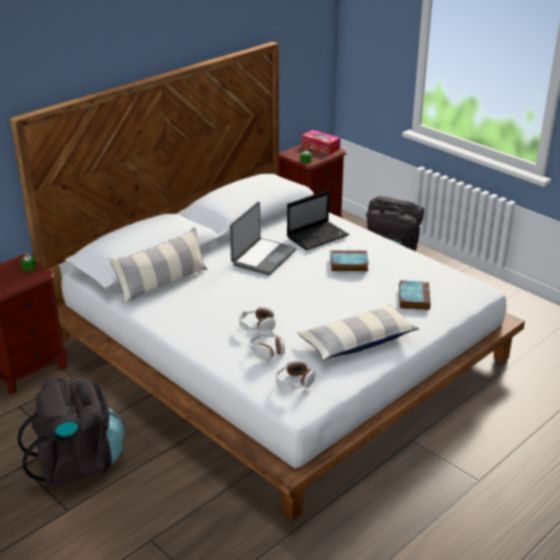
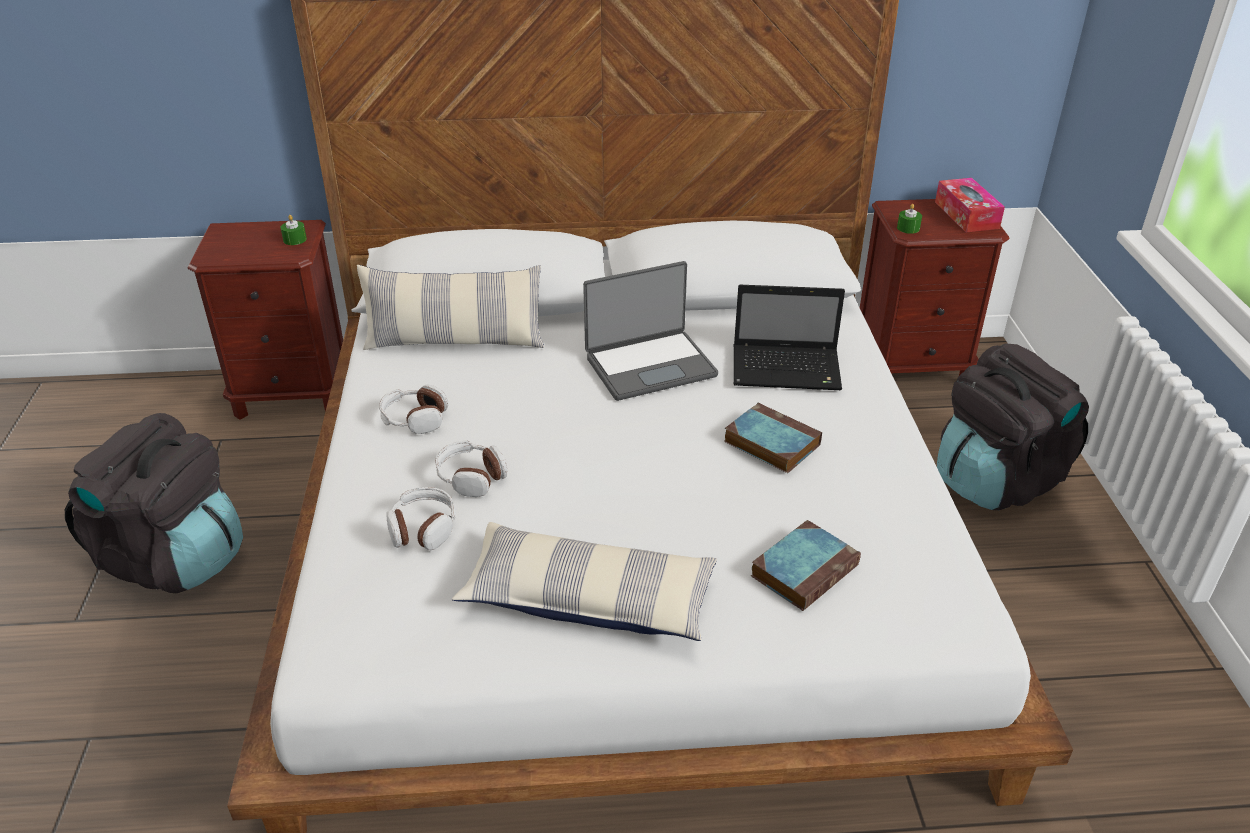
camera: 40 degrees right, 5 degrees up
(294, 382) = (377, 613): headphones -> headphones (414, 419)

